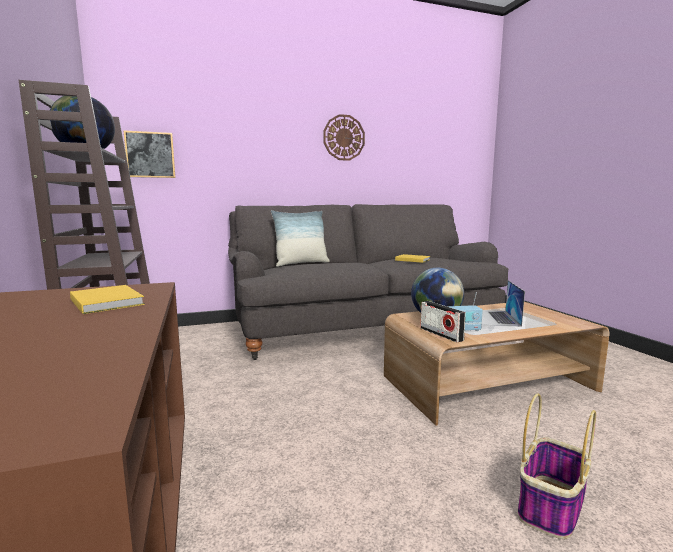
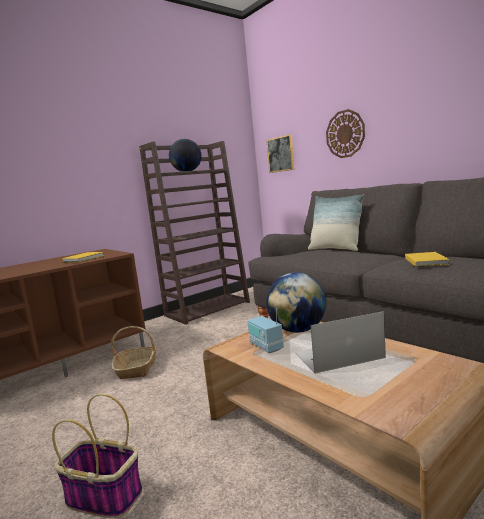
camera: 70 degrees right, 0 degrees up
(252, 462) = (137, 368): none -> basket
(344, 137) = (443, 93): wall clock -> wall clock (345, 134)
(441, 334) = (240, 340): radio -> none

